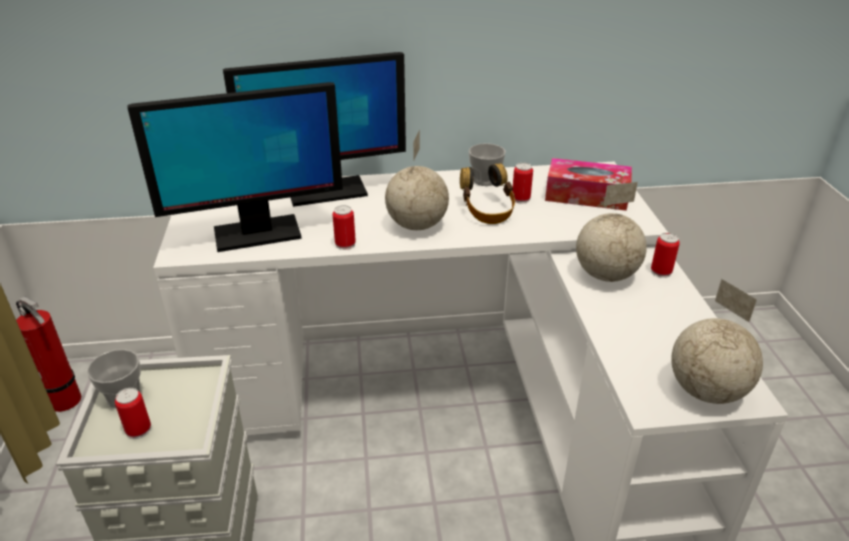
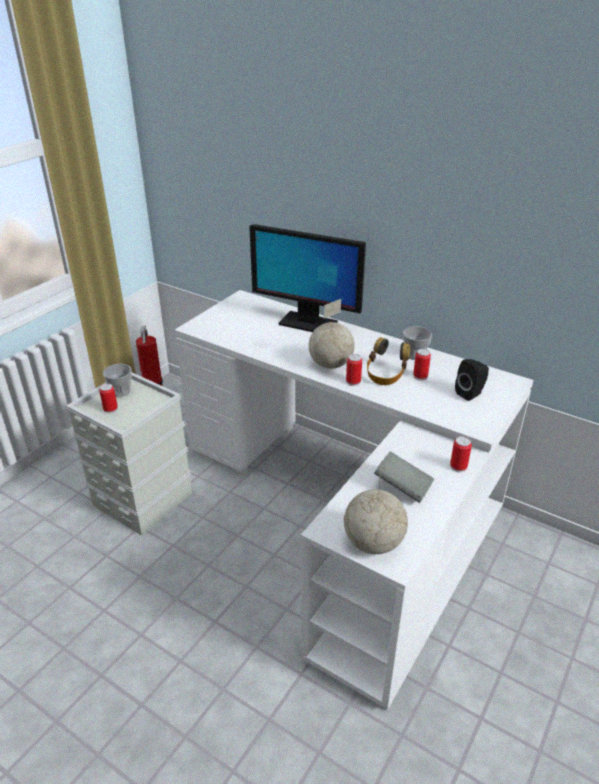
camera: 40 degrees right, 0 degrees up
(256, 234) = (240, 332): monitor -> none
(345, 244) = (276, 358): can -> can (353, 382)
(586, 195) = (471, 393): tissue box -> black speaker
(604, 275) = (415, 449): globe -> none
(648, 319) = (402, 487): none -> grey book

